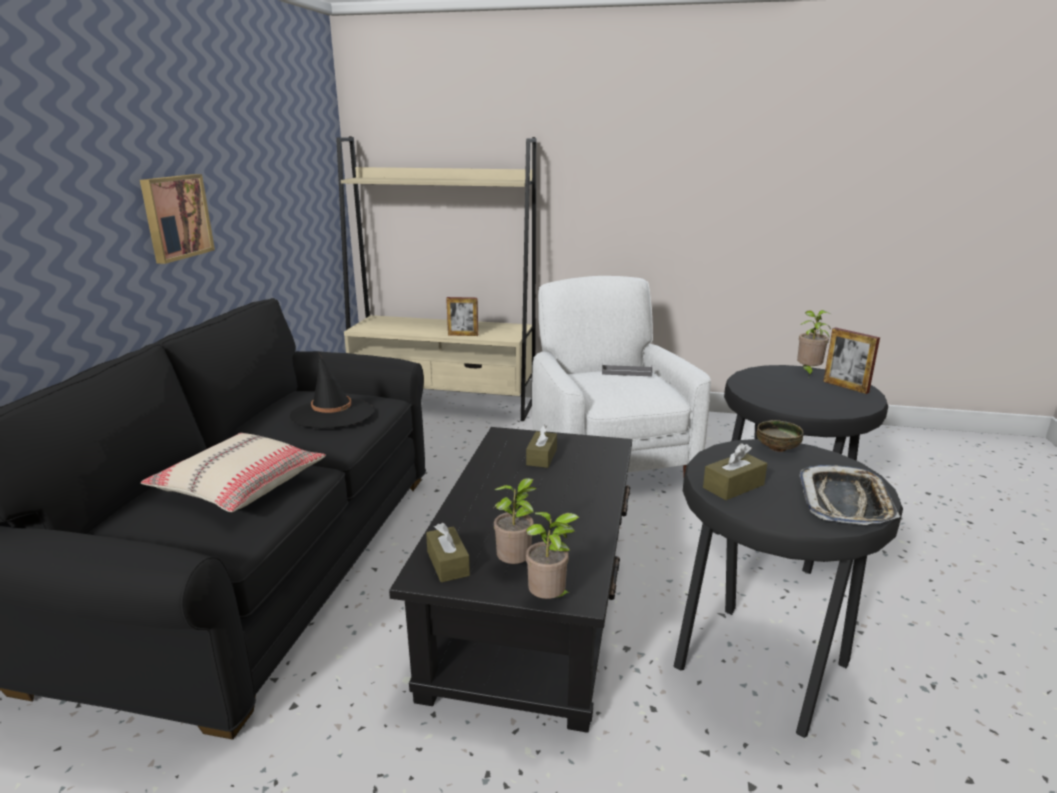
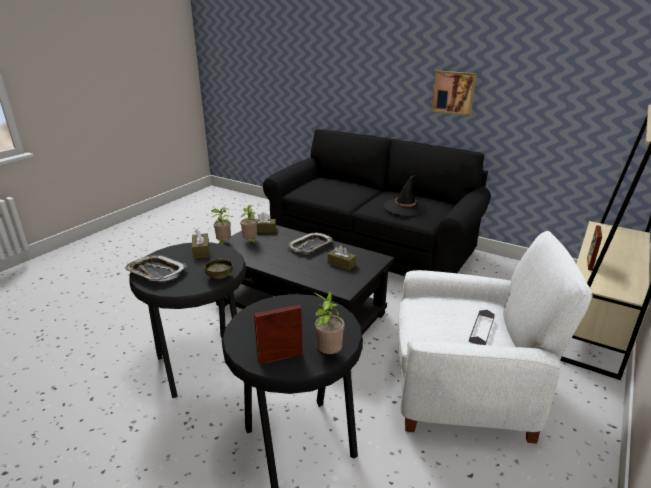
camera: 110 degrees right, 5 degrees up
(240, 485) = (338, 192): beige pillow -> none
(496, 493) = (310, 246): none -> tray

